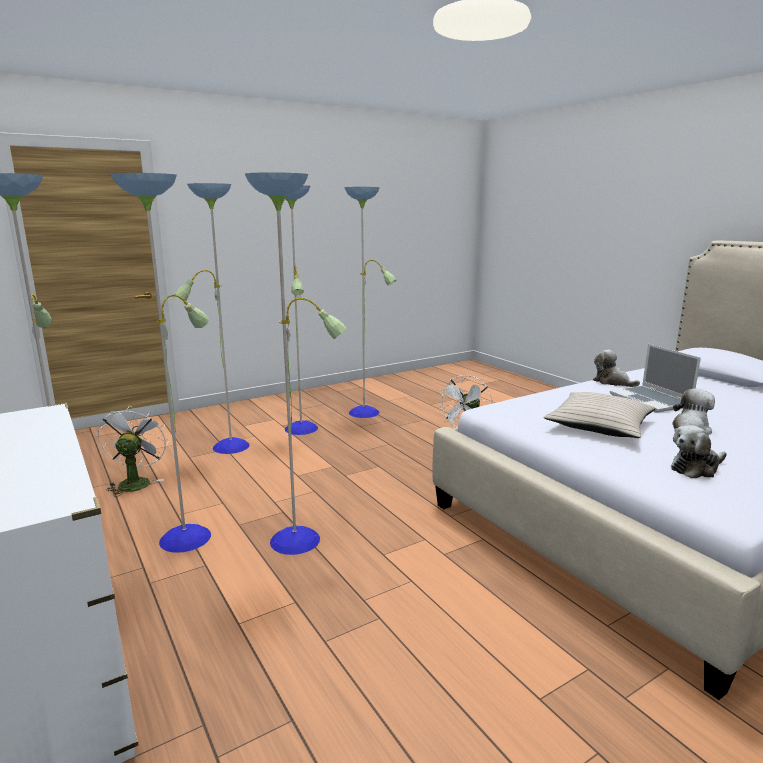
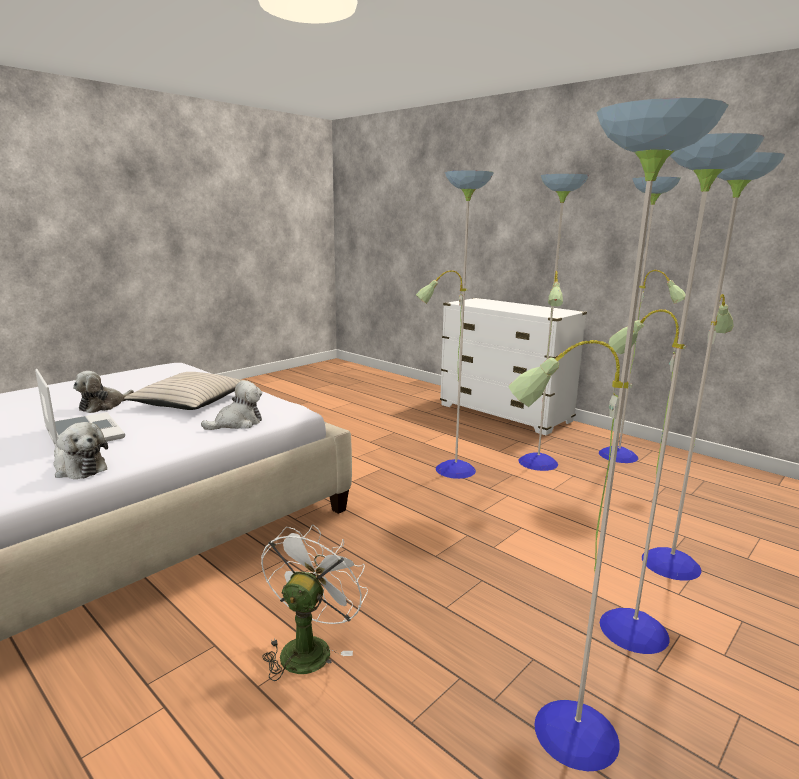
camera: 165 degrees right, 0 degrees up
(135, 482) = (671, 498): white fan -> none
(696, 468) = (156, 380): plush toy -> plush toy (237, 423)

